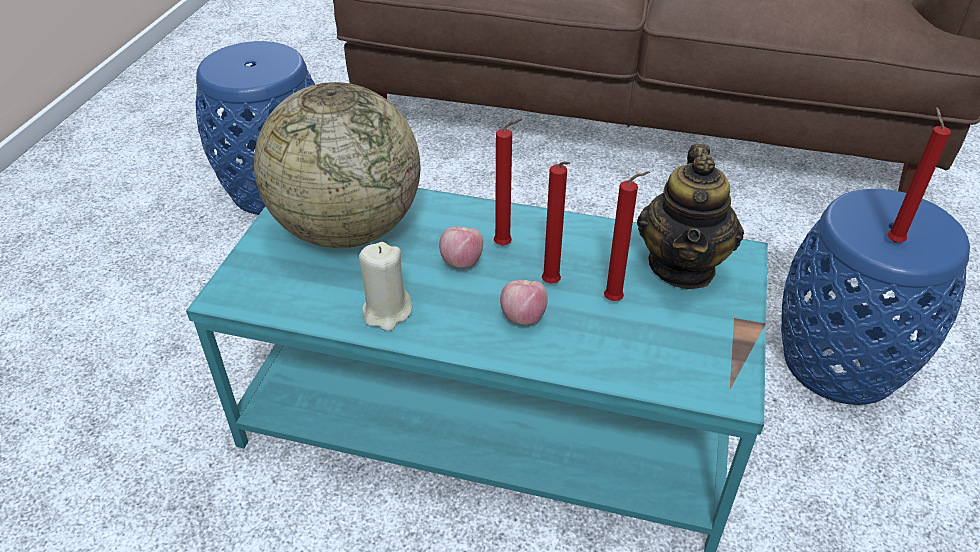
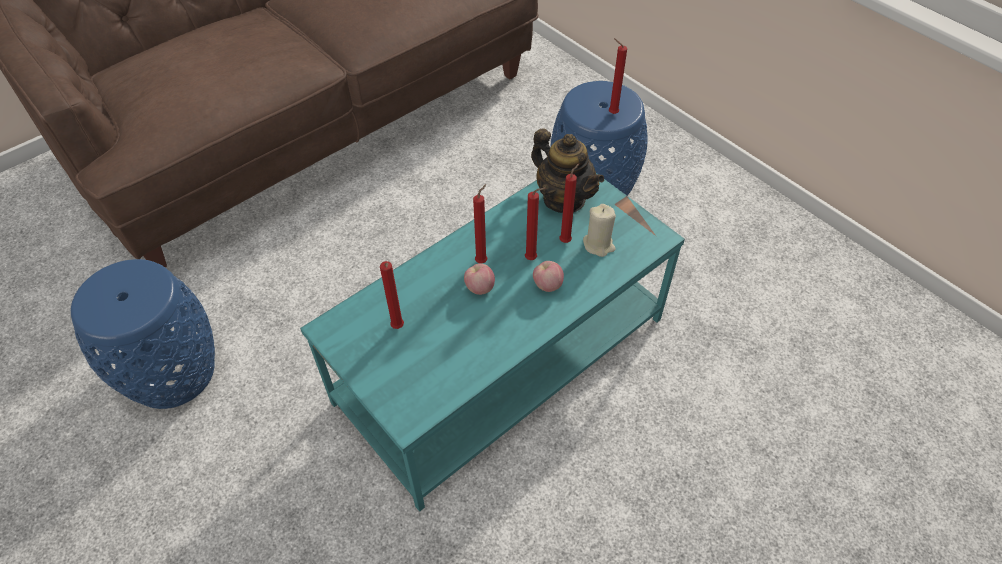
camera: 55 degrees left, 10 degrees up
(347, 229) = (398, 328): globe -> red candle
(387, 312) = (493, 344): beige candle -> beige candle (598, 245)

